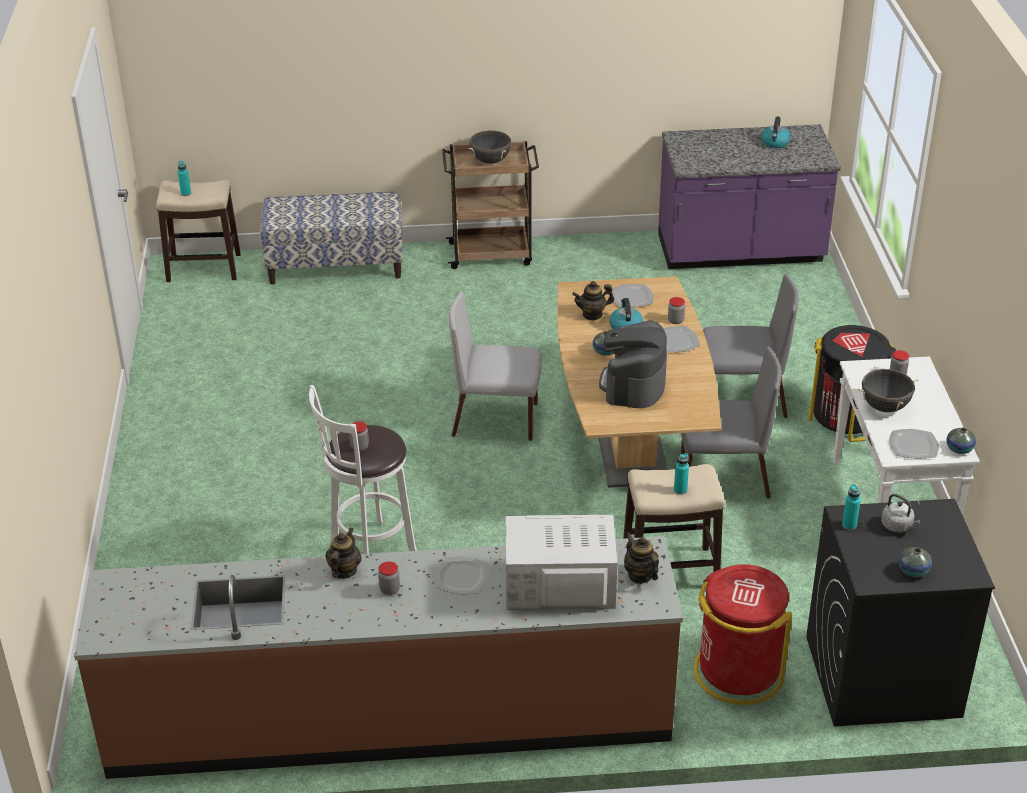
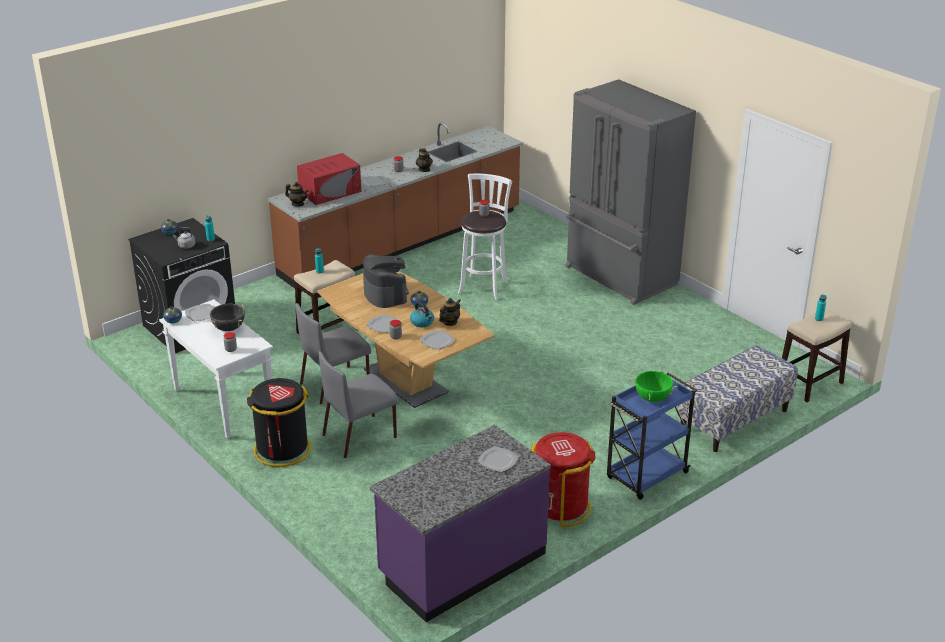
camera: 145 degrees right, 5 degrees down
(169, 485) = (619, 276): none -> grey fridge
(490, 161) = (652, 398): black cooking pot -> green cooking pot
(492, 254) = (646, 476): brown cart -> blue cart
(496, 420) = (498, 366): grey chair -> none
(559, 584) = (330, 192): white microwave -> red microwave
(705, 147) = (498, 461): none -> plate
(737, 672) = (263, 305): red trash can -> red trash can (561, 507)
(775, 143) = (444, 489): kettle -> none

